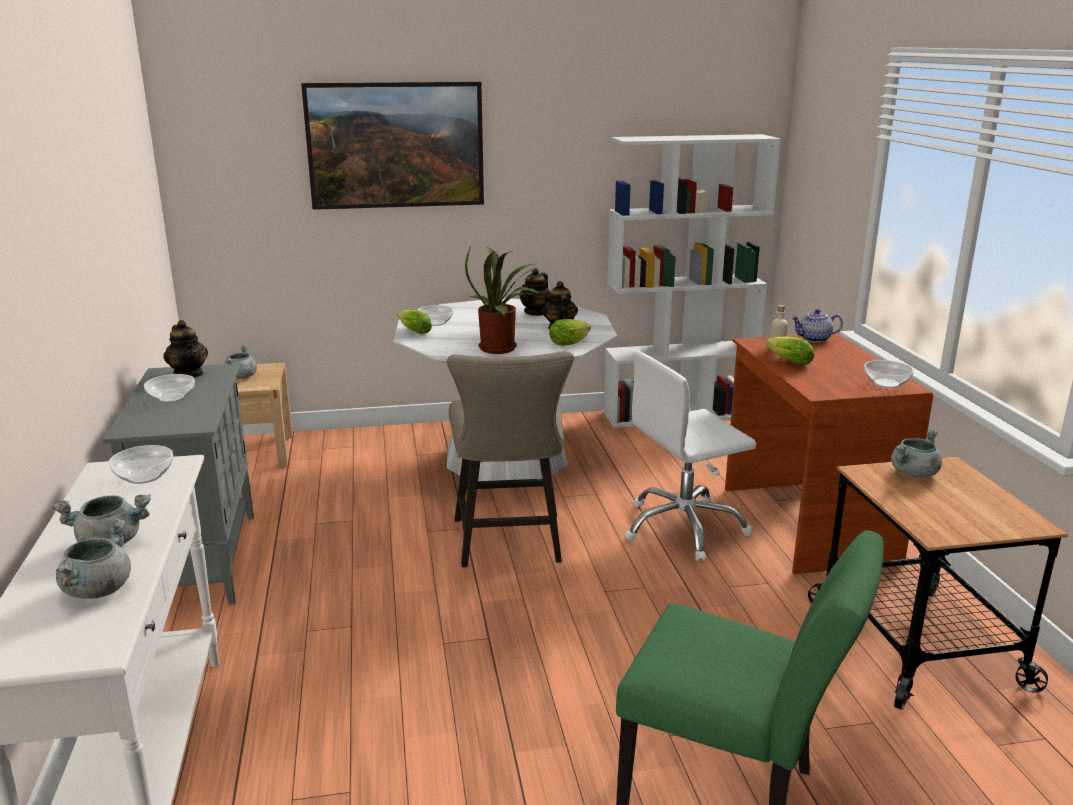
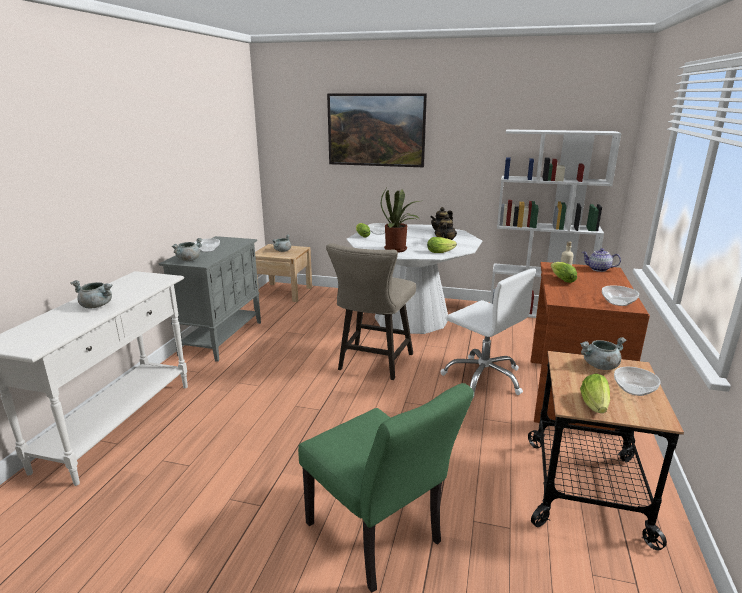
camera: 25 degrees right, 0 degrees up
(97, 589) = (66, 324): grey cooking pot -> grey cooking pot (188, 260)
(143, 477) = (146, 281): bowl -> bowl (633, 390)
(189, 374) = (228, 241): teapot -> none
(683, 528) = (483, 378): white office chair -> white office chair turned 135 degrees counterclockwise
(958, 526) = (595, 406): none -> lettuce

